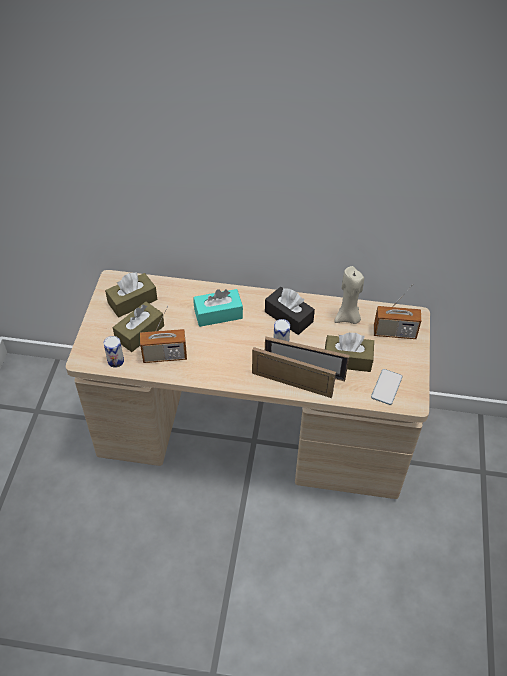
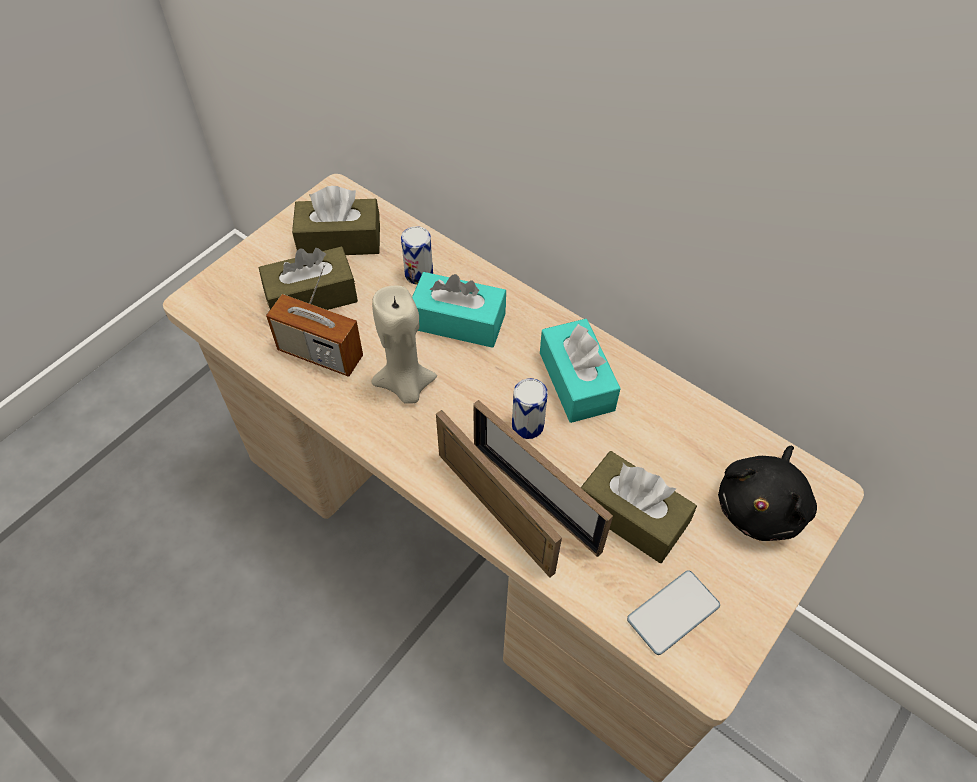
camera: 30 degrees right, 5 degrees up
(115, 361) = (241, 327): can -> can (419, 274)
(288, 317) = (576, 381): black tissue box -> turquoise tissue box
(348, 318) = (686, 433): beige candle -> beige candle (405, 386)
(394, 332) = (761, 506): radio -> black plush toy

